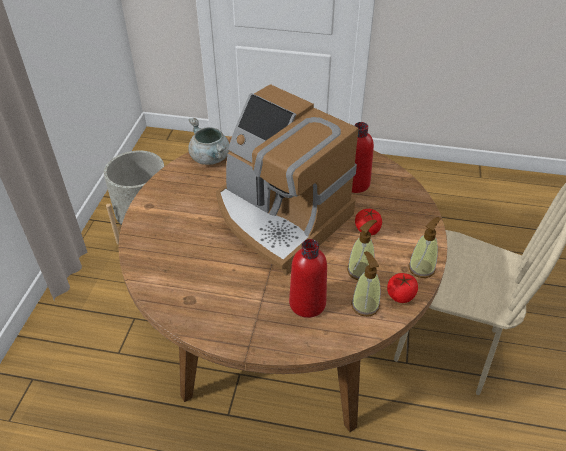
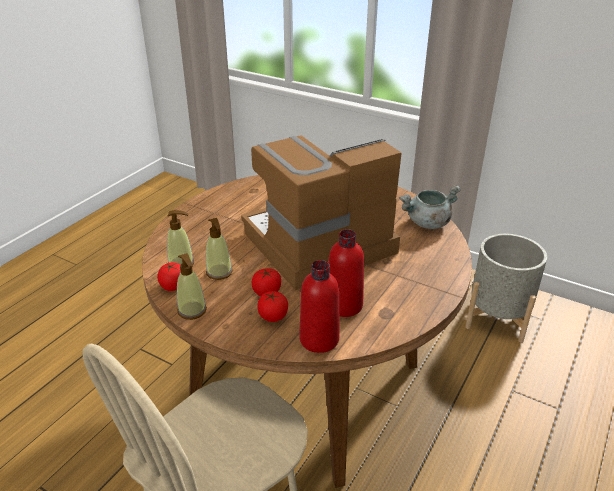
camera: 110 degrees right, 10 degrees down
(307, 303) = (208, 237): red bottle -> red bottle (319, 339)
(393, 217) = (273, 316): none -> tomato

